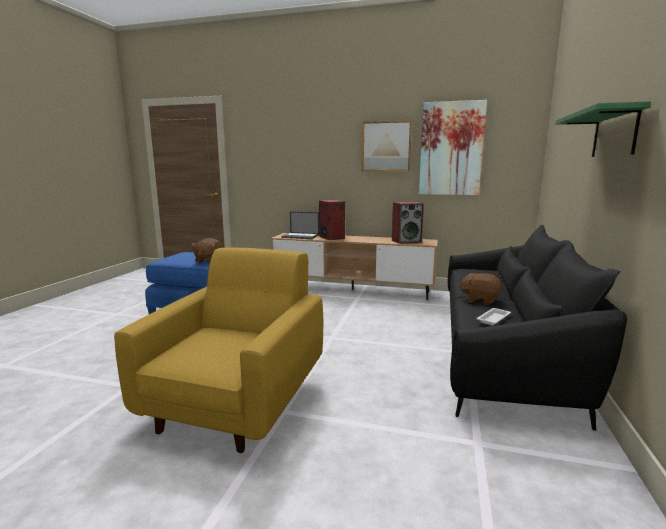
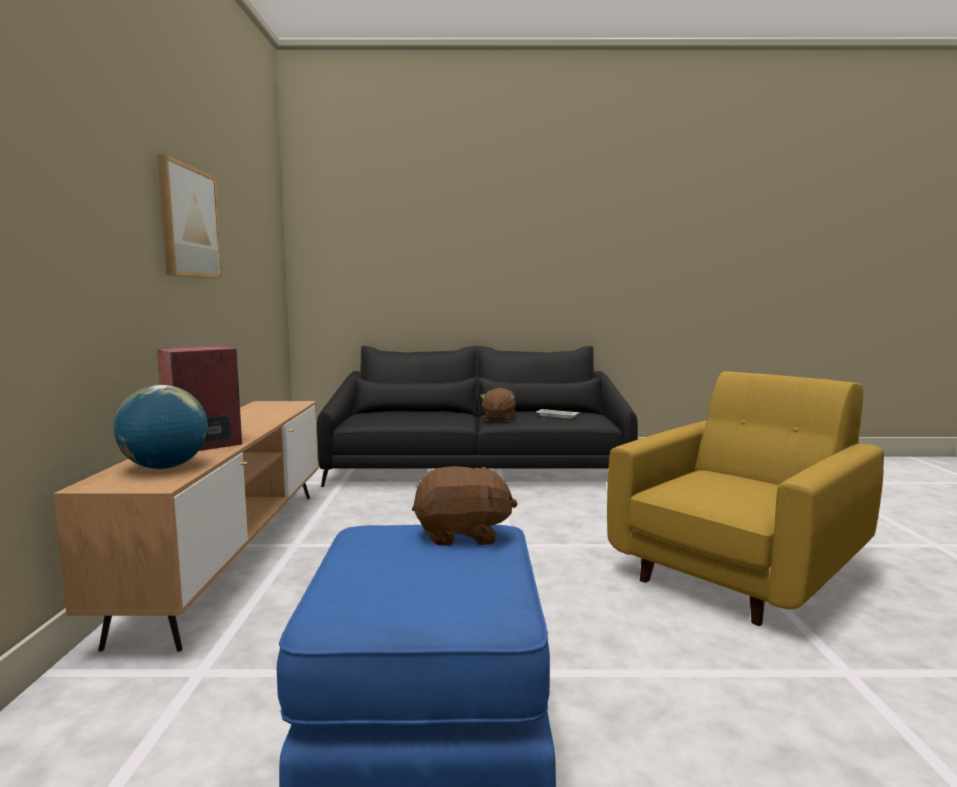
camera: 105 degrees left, 5 degrees down
(238, 400) = (740, 572): yellow armchair -> yellow armchair turned 135 degrees clockwise
(301, 236) = (164, 467): laptop -> globe
(406, 241) = (271, 410): speaker -> none
(451, 149) = (241, 242): picture -> none
(614, 134) = (523, 251): green shelf -> none

